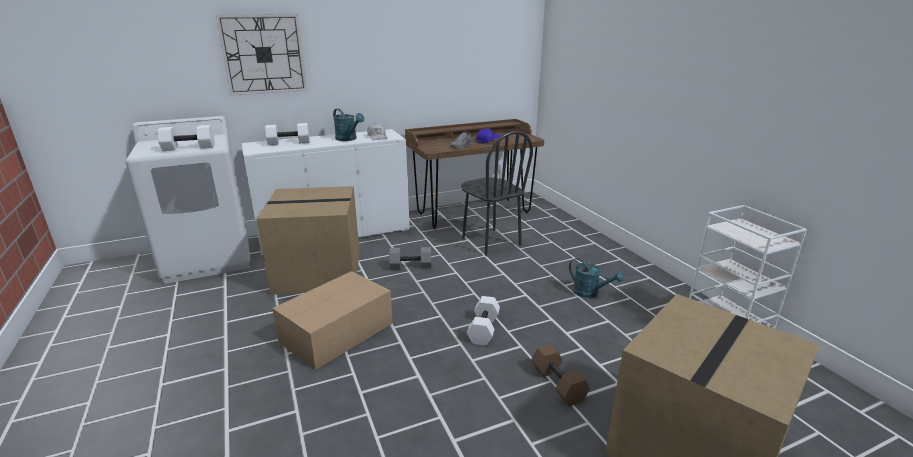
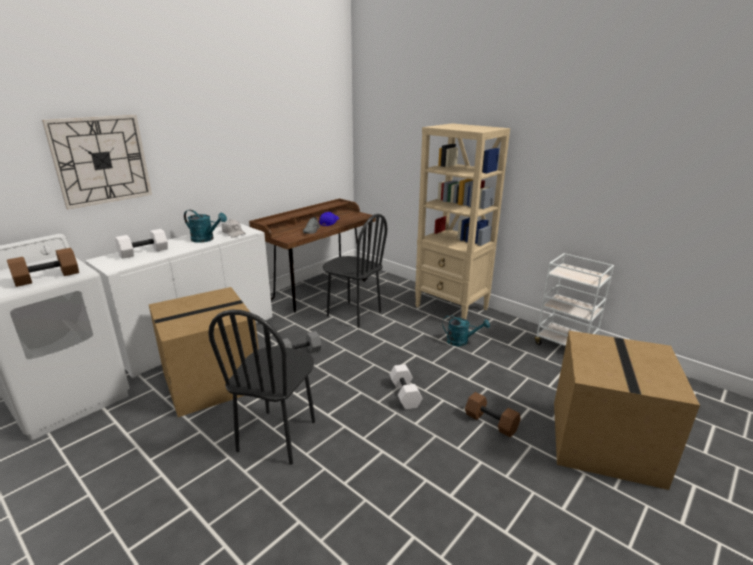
camera: 25 degrees left, 0 degrees up
(188, 148) = (47, 278): white dumbbell -> brown dumbbell
(335, 333) = (277, 436): cardboard box -> black chair
(605, 257) = (451, 308): none -> beige bookcase

